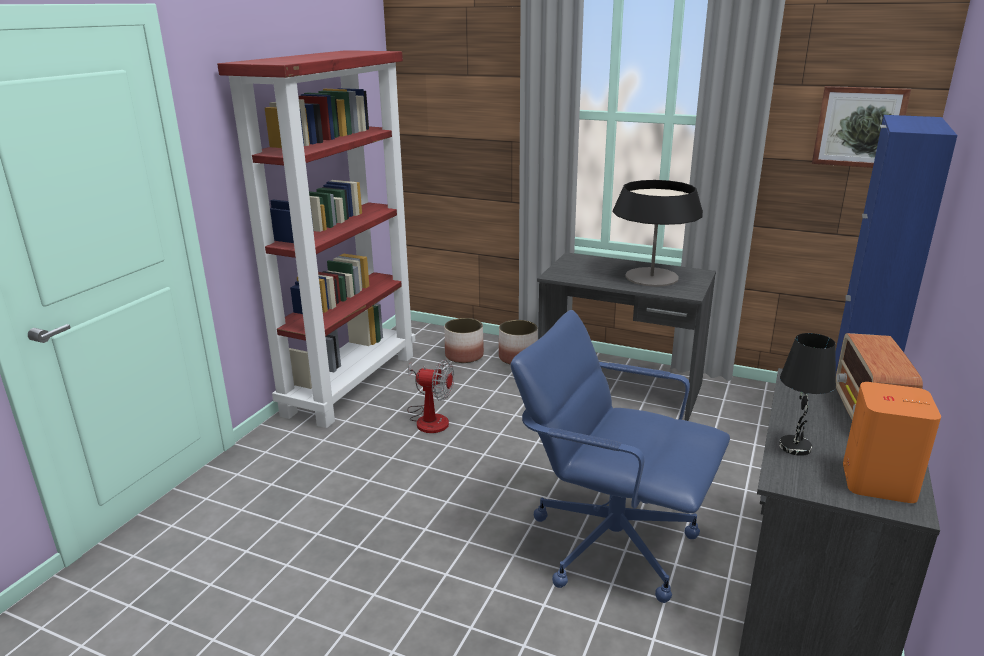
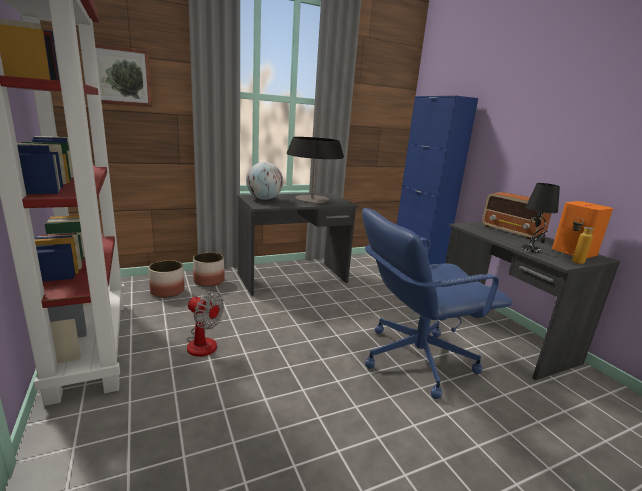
camera: 50 degrees left, 5 degrees down
(429, 418) = (203, 341): fan -> fan turned 60 degrees clockwise
(582, 265) = (264, 199): none -> globe
(820, 487) = (572, 261): none -> bottle
(859, 127) = (385, 107): picture -> picture (121, 76)

